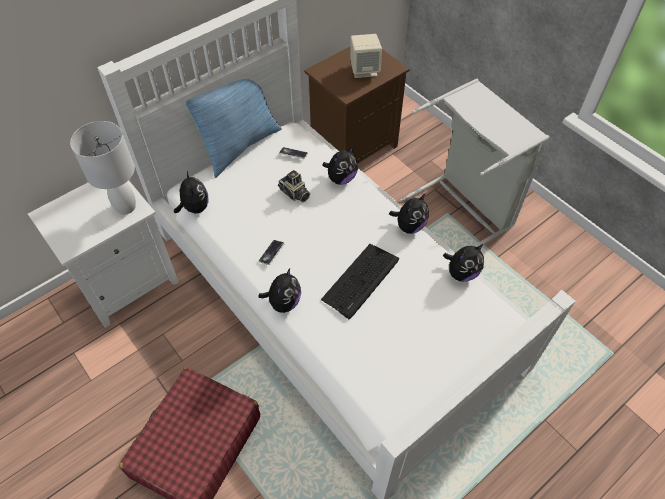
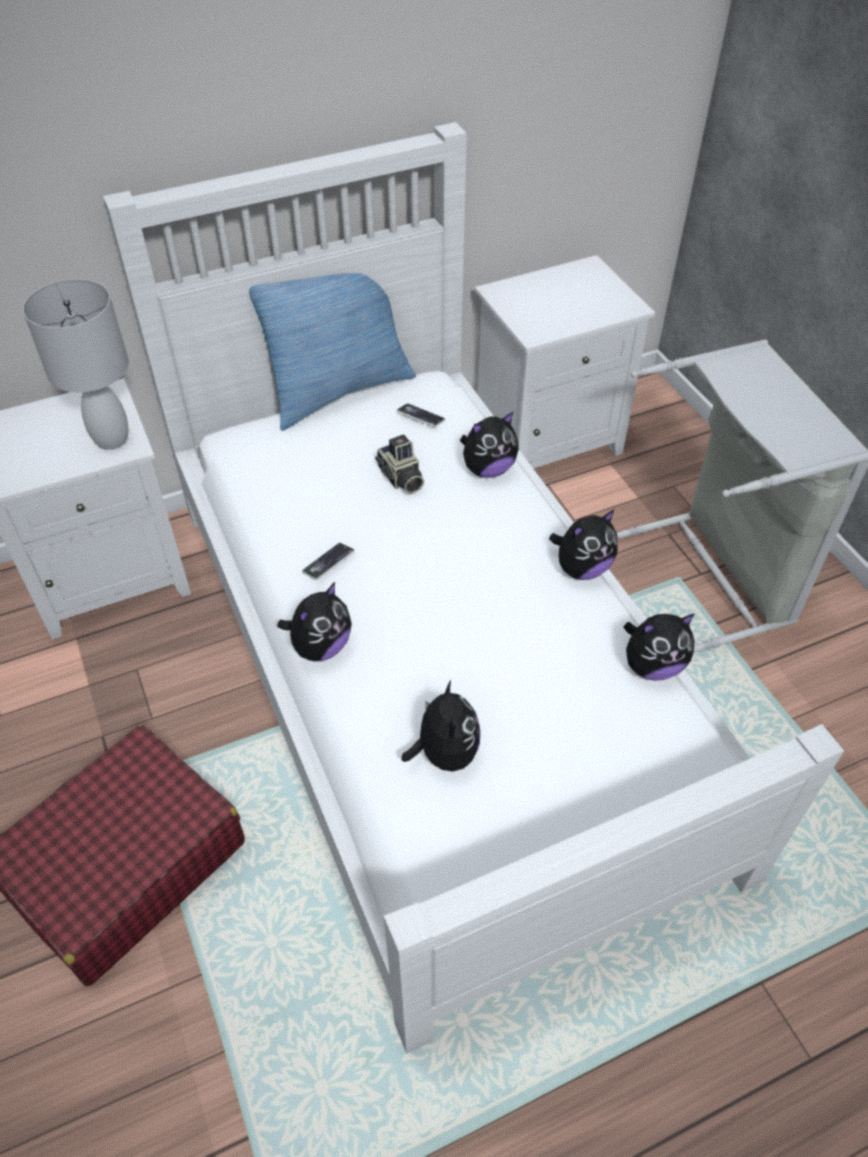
camera: 15 degrees right, 5 degrees down
(194, 208) = (231, 469): plush toy -> plush toy (444, 753)
(354, 146) = (548, 440): brown nightstand -> white nightstand
(361, 280) = (465, 639): keyboard -> none
(364, 70) = (576, 302): beige speaker -> none

